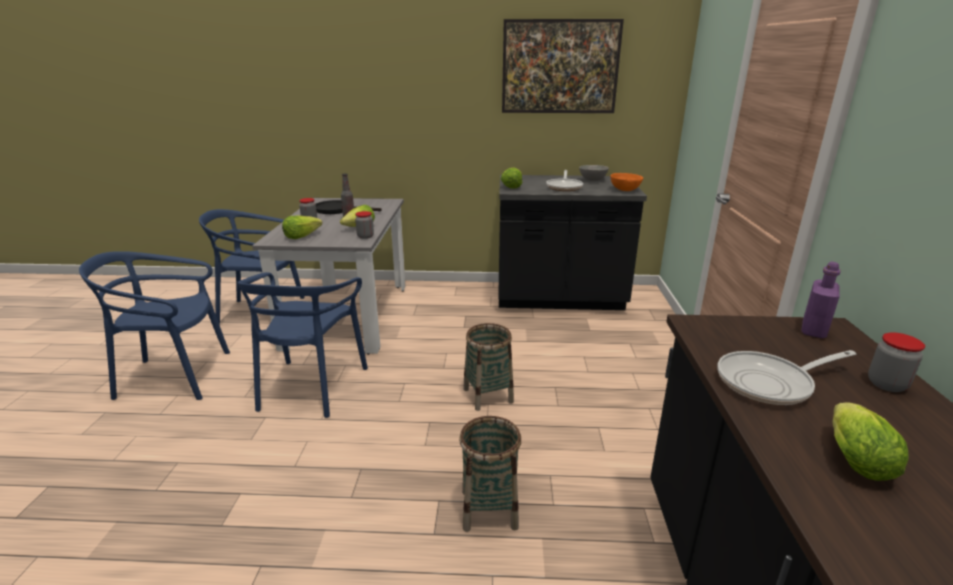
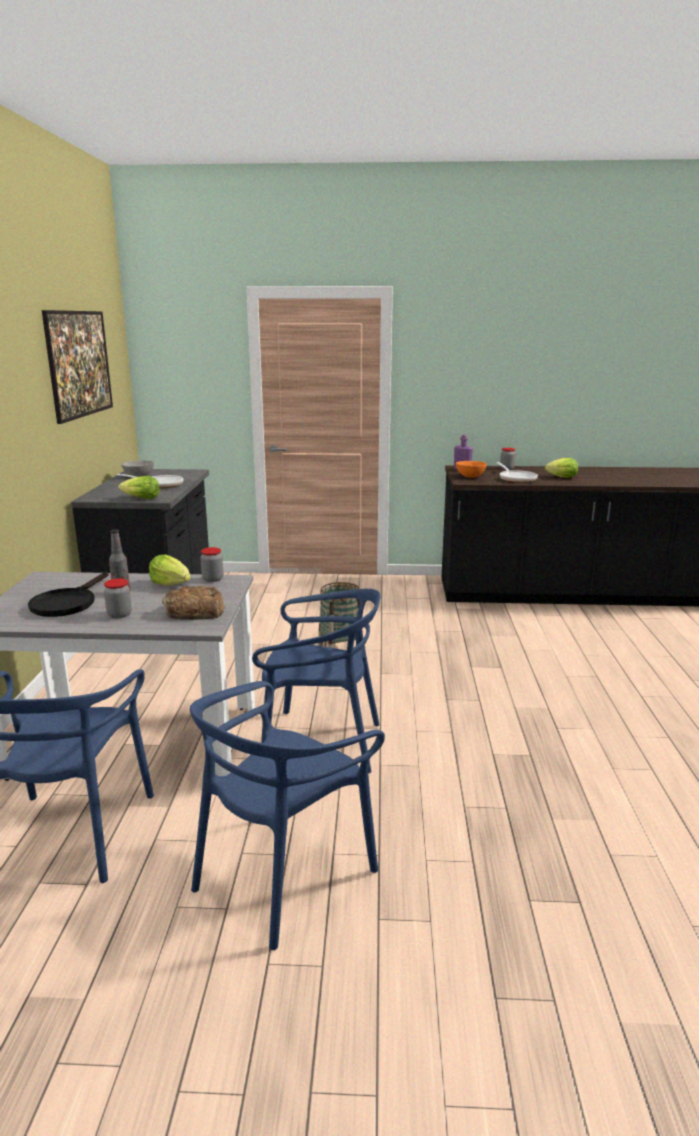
camera: 90 degrees left, 5 degrees down
(175, 377) = (283, 875): blue chair -> blue chair turned 45 degrees clockwise
(302, 236) = (194, 611): lettuce -> bread
(489, 509) = (473, 650): basket -> none
(625, 190) = (186, 472): orange bowl -> orange bowl (469, 477)

